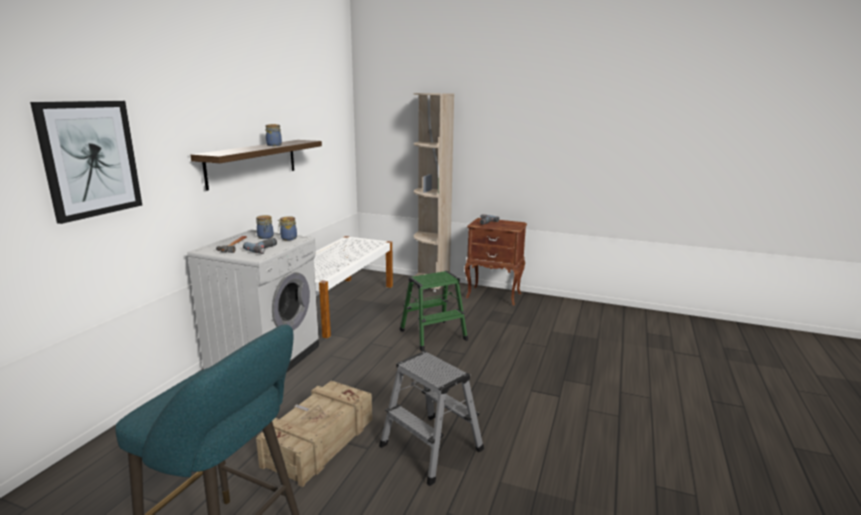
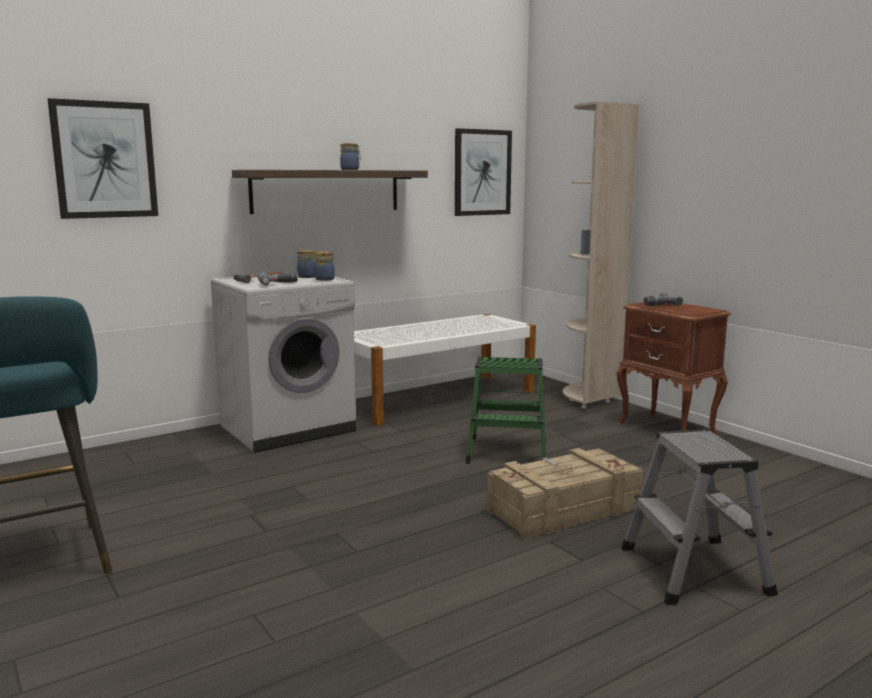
camera: 35 degrees right, 5 degrees down
(318, 442) = (229, 510): crate -> crate (562, 510)
(335, 135) = (482, 172): none -> picture
(431, 447) = (330, 553): grey step ladder -> grey step ladder (695, 570)

